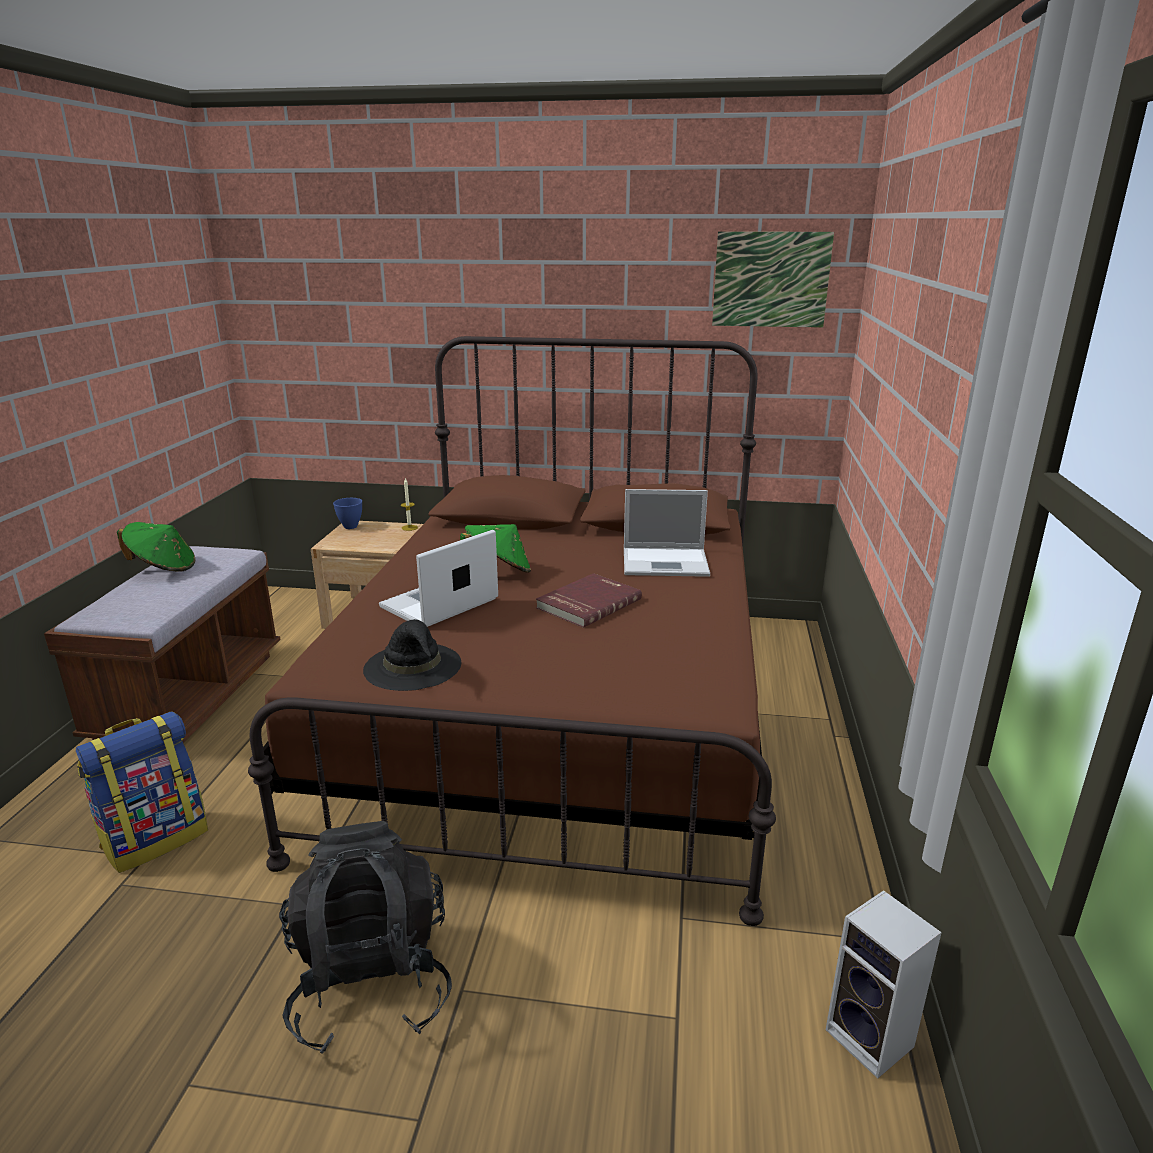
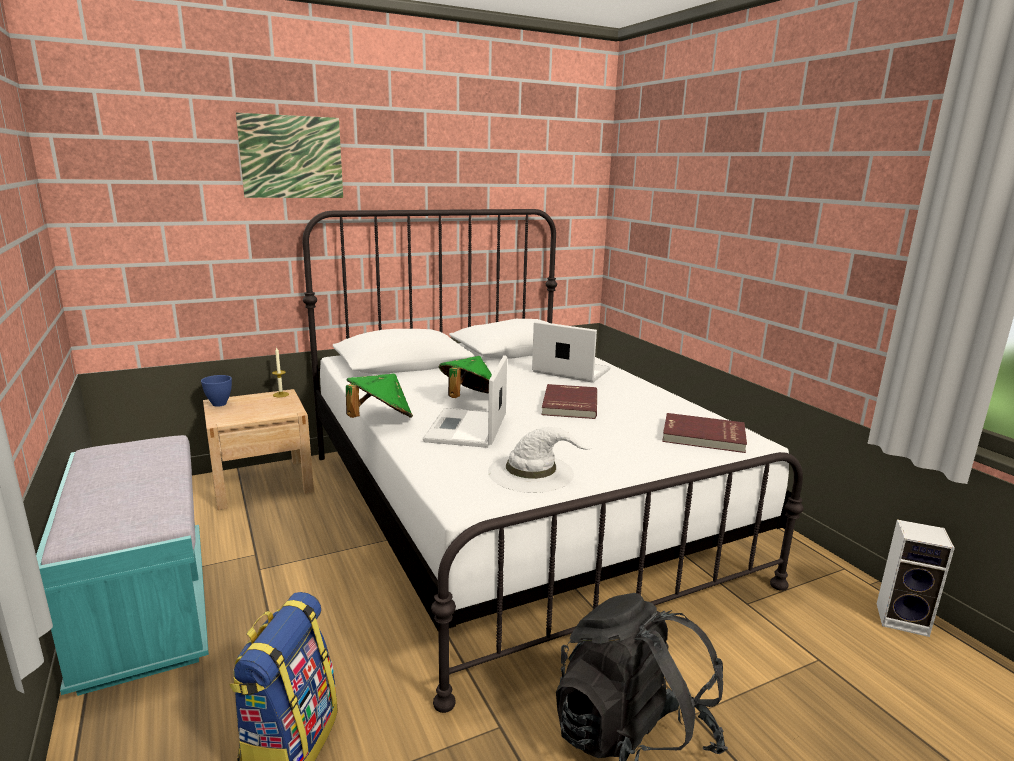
camera: 35 degrees left, 5 degrees down
(163, 568) = (96, 471): green hat -> green hat (380, 420)
(190, 695) = (145, 610): brown bench -> turquoise bench
(413, 666) = (532, 472): black hat -> white hat
(559, 714) = (512, 512): brown bed -> white bed
(667, 562) = (569, 371): laptop -> laptop turned 120 degrees counterclockwise
(667, 684) = (703, 436): none -> red book
(771, 279) = (557, 164): picture -> picture (291, 157)

